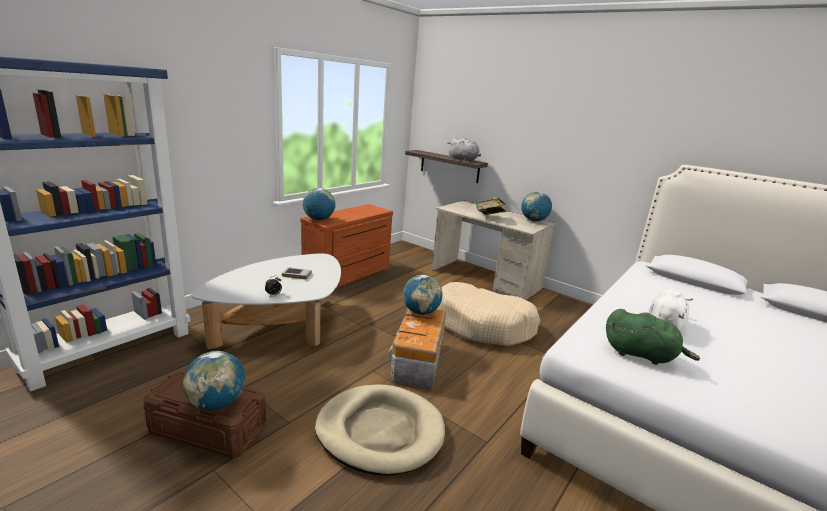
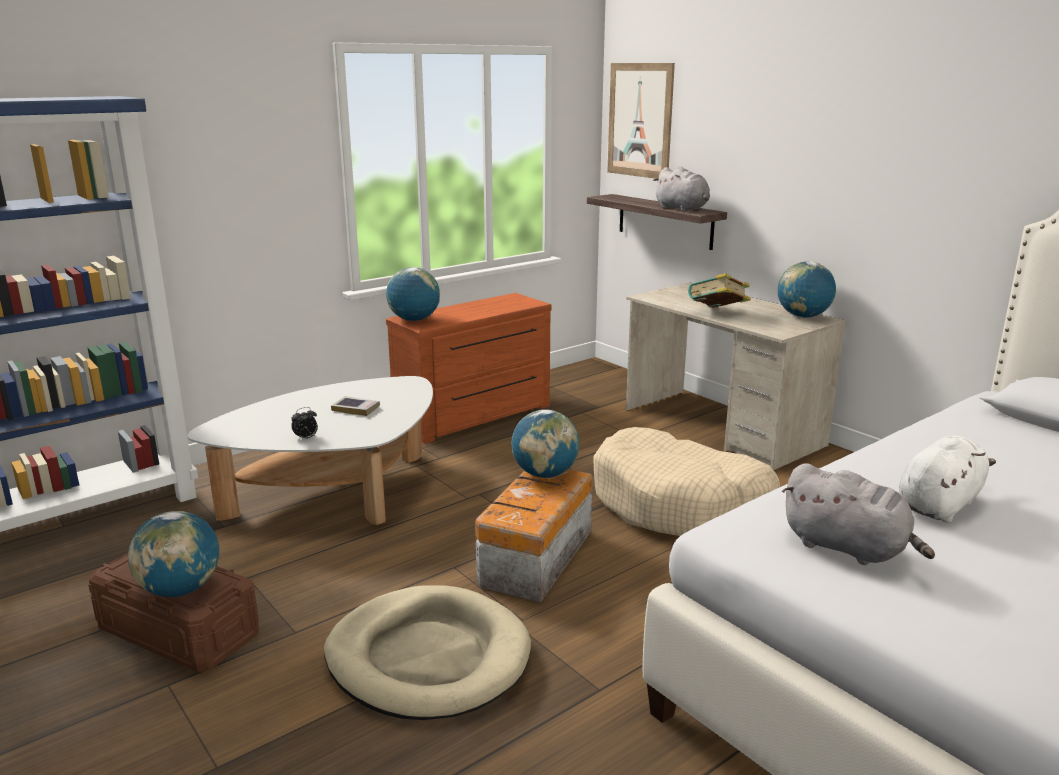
camera: 15 degrees right, 0 degrees up
(436, 109) = (640, 120): none -> picture
(641, 355) = (848, 548): green plush toy -> grey plush toy

